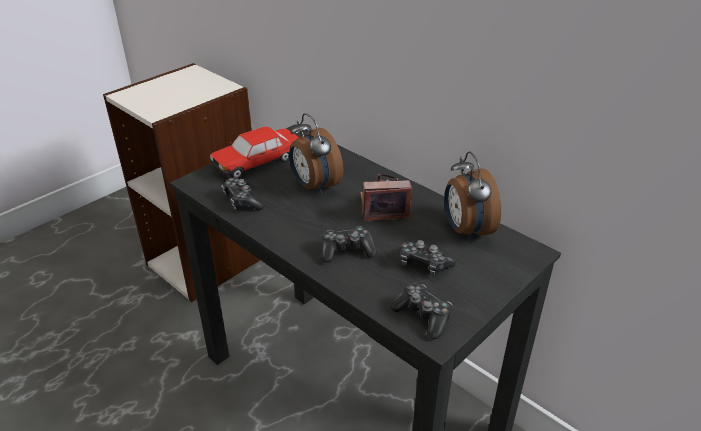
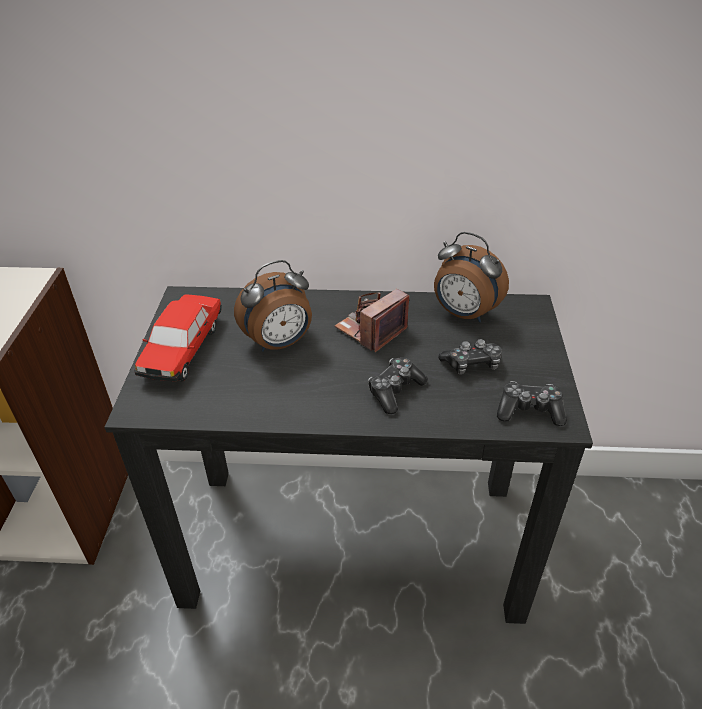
camera: 40 degrees left, 5 degrees up
(242, 201) = (224, 400): game controller -> none
(314, 186) = (279, 343): alarm clock -> alarm clock turned 45 degrees counterclockwise

